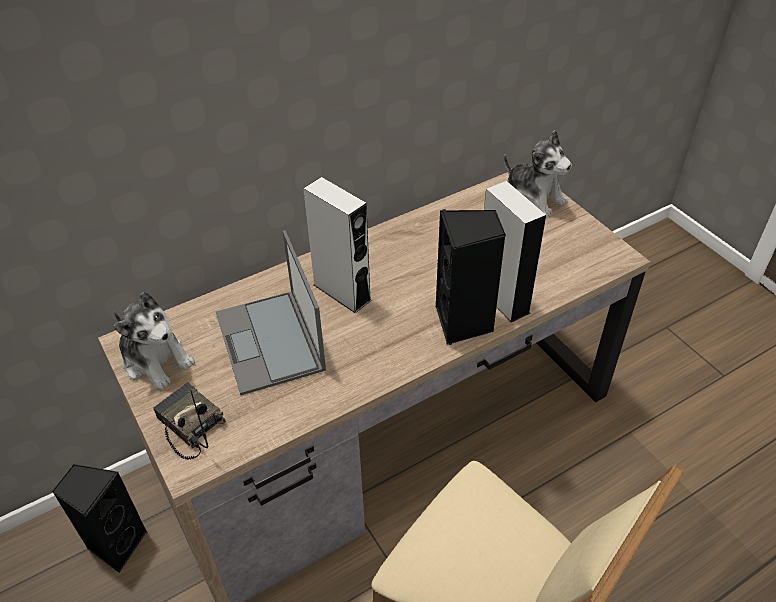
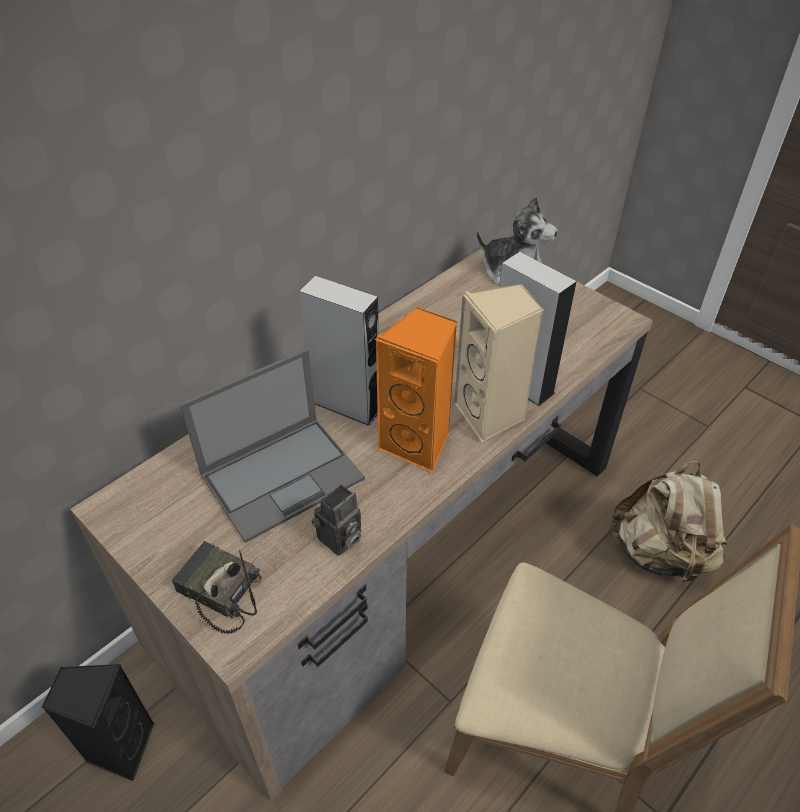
camera: 15 degrees left, 0 degrees up
(156, 360) = (153, 522): plush toy -> none
(270, 342) = (283, 475): laptop -> laptop turned 90 degrees counterclockwise
(298, 404) = (339, 540): none -> camera
(392, 336) = (418, 443): none -> orange speaker
(464, 323) = (491, 415): black speaker -> beige speaker
(633, 485) = (660, 553): none -> beige backpack

